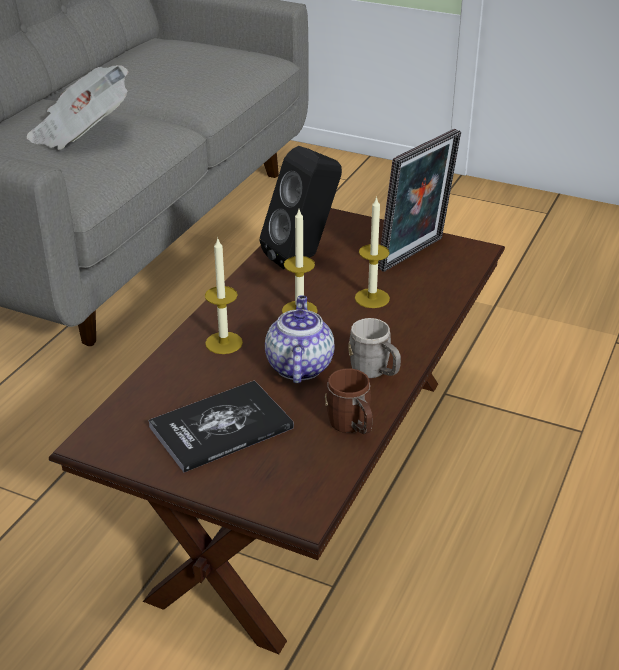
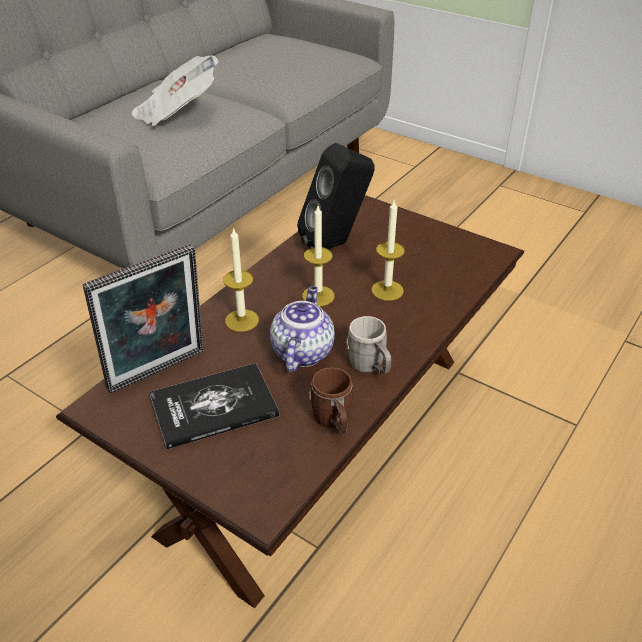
camera: 10 degrees right, 5 degrees up
(415, 255) = (437, 251): picture frame -> picture frame (159, 373)

